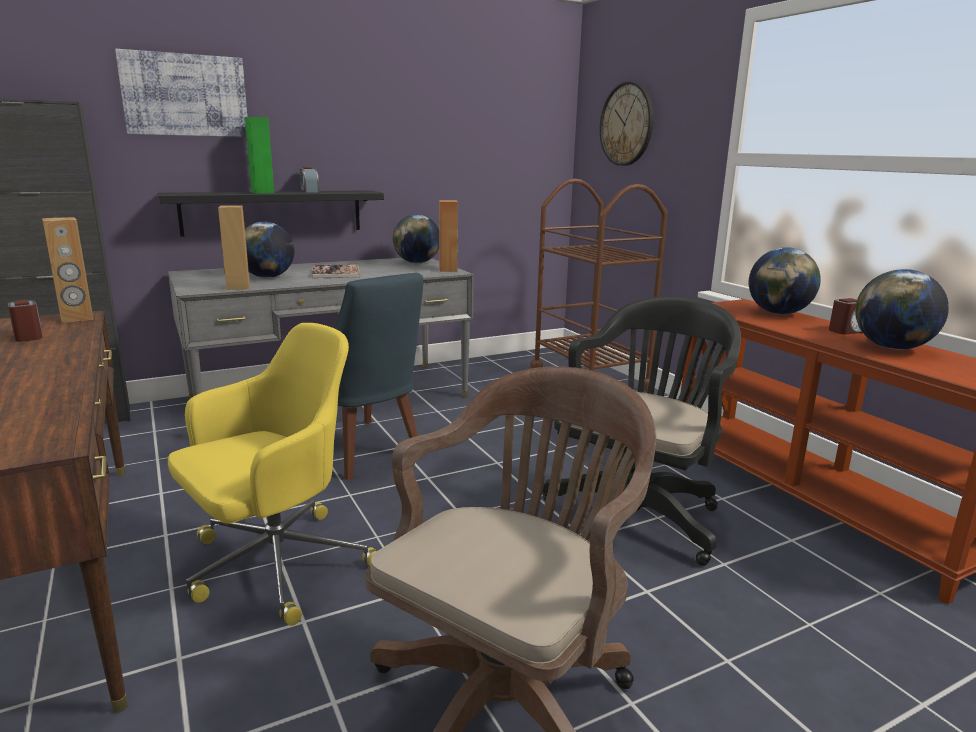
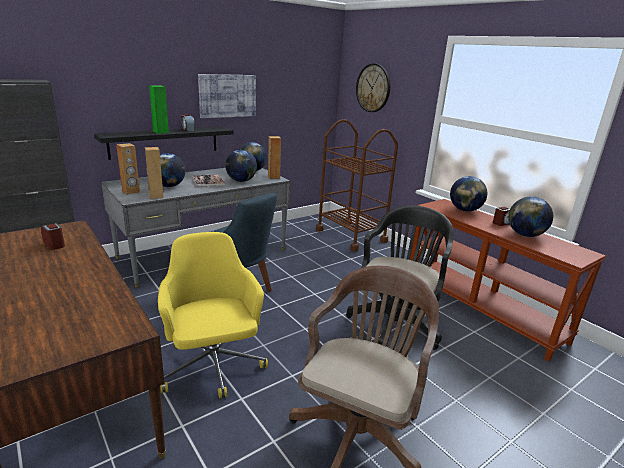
camera: 10 degrees left, 5 degrees up
(77, 318) = (74, 228): brown speaker -> brown speaker (131, 192)
(185, 95) = (110, 71): picture -> picture (227, 96)
(275, 565) = (213, 367): yellow office chair -> yellow office chair turned 60 degrees counterclockwise
(390, 273) = (241, 181): none -> globe

